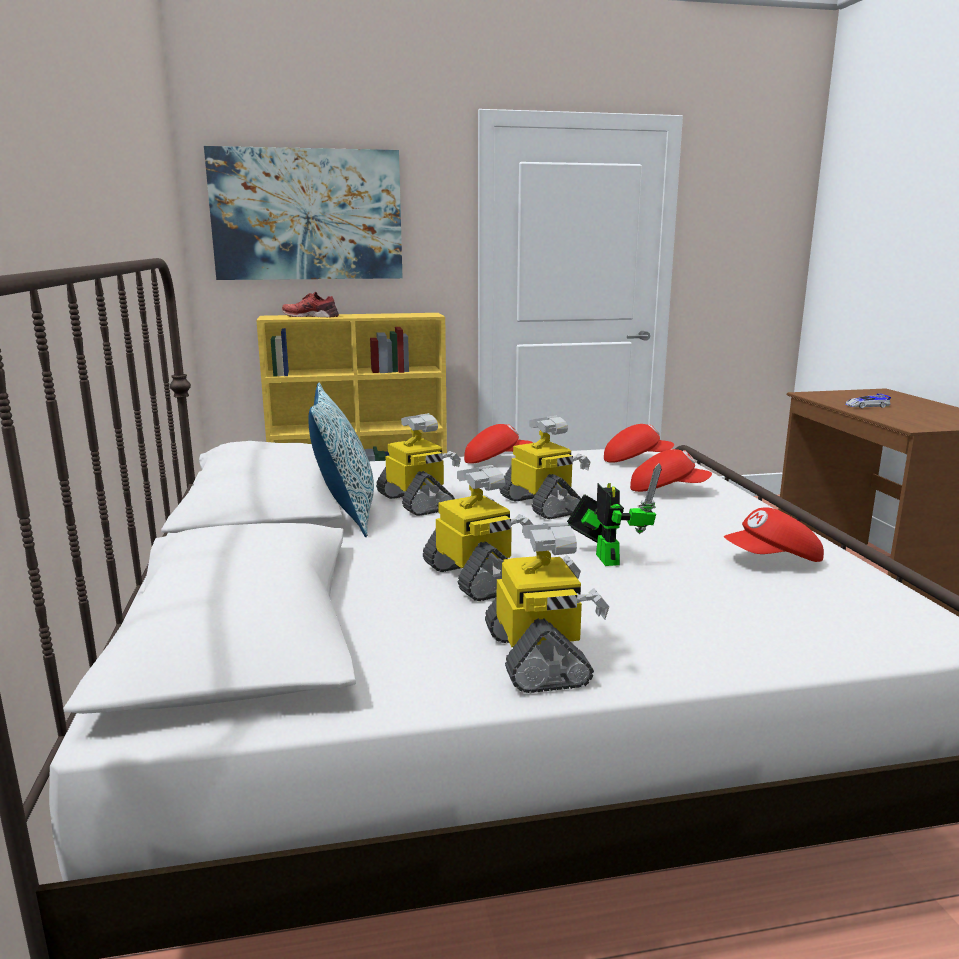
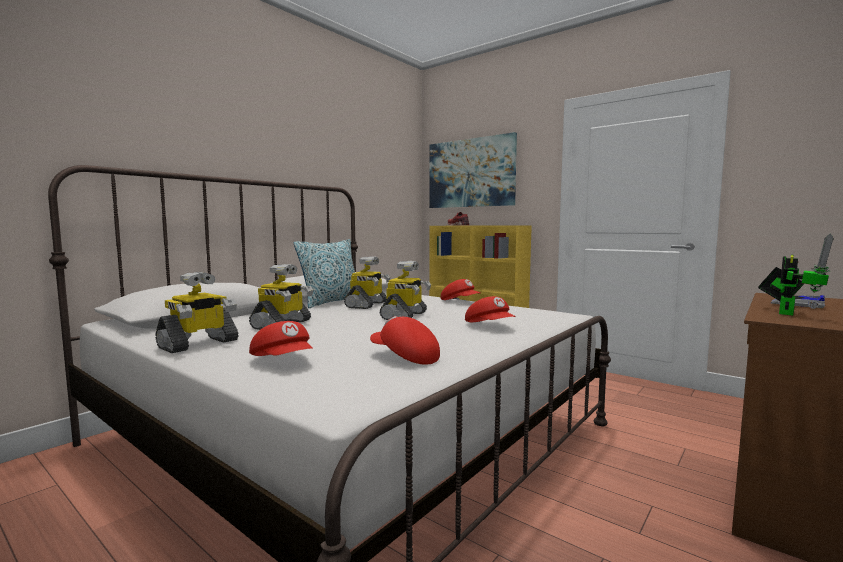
camera: 50 degrees right, 10 degrees down
(605, 557) = (345, 333): toy robot -> toy robot (786, 312)
(636, 460) = (533, 314): red cap -> red cap (284, 361)

